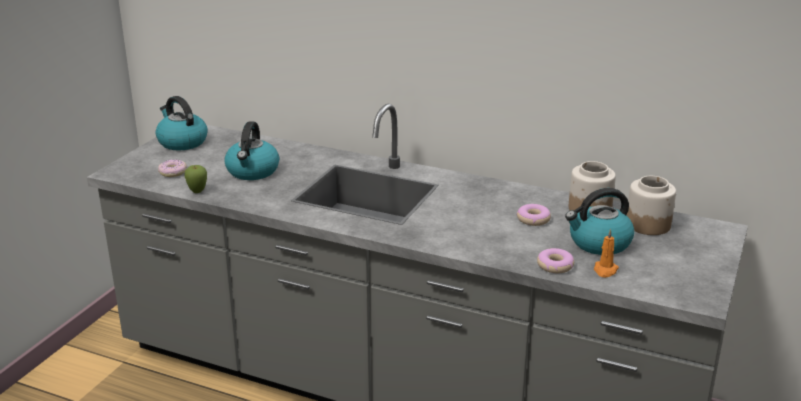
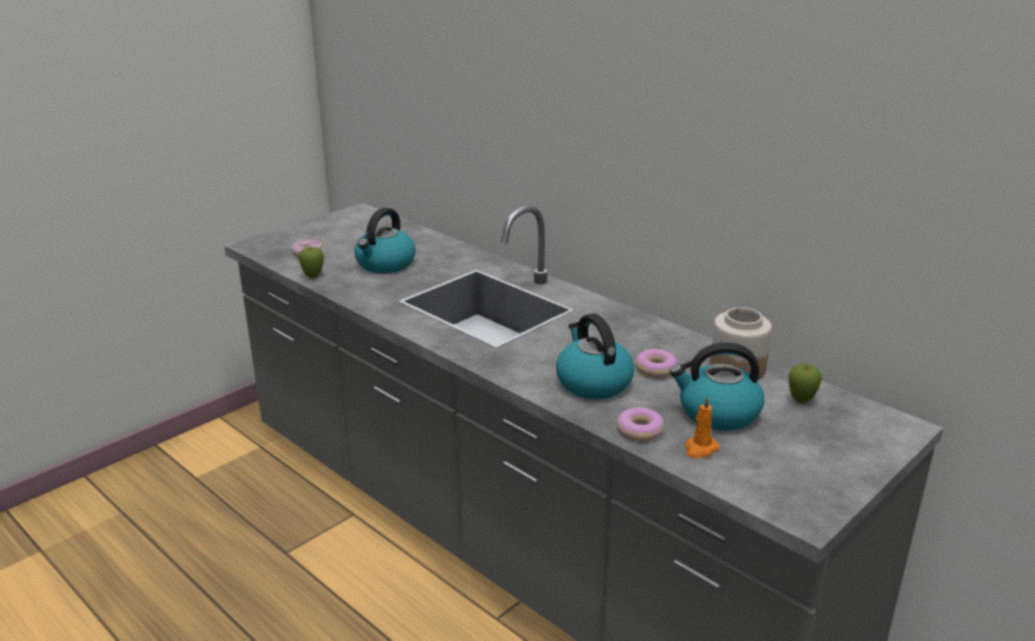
camera: 20 degrees right, 0 degrees up
(182, 142) = (341, 224): kettle -> kettle (592, 382)
(648, 224) = (801, 401): jar -> apple

